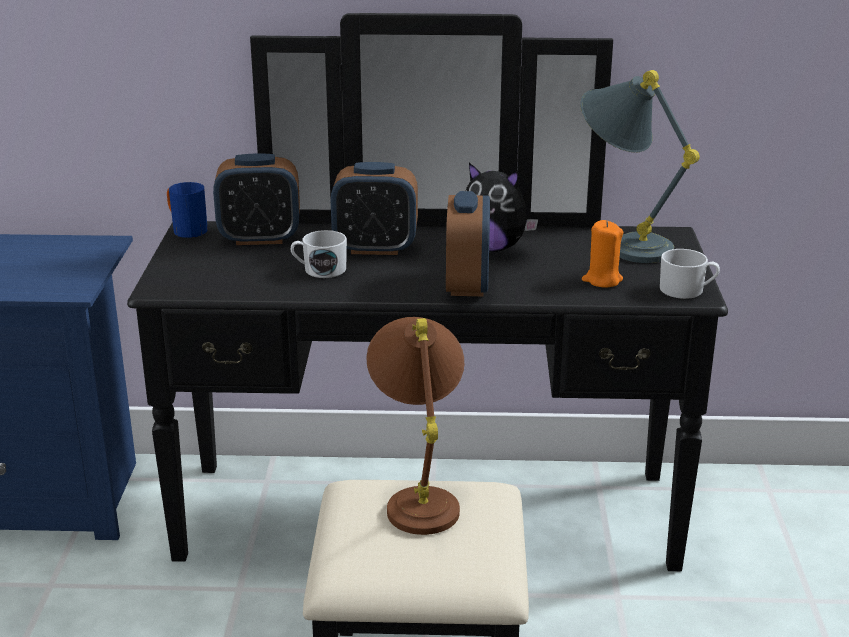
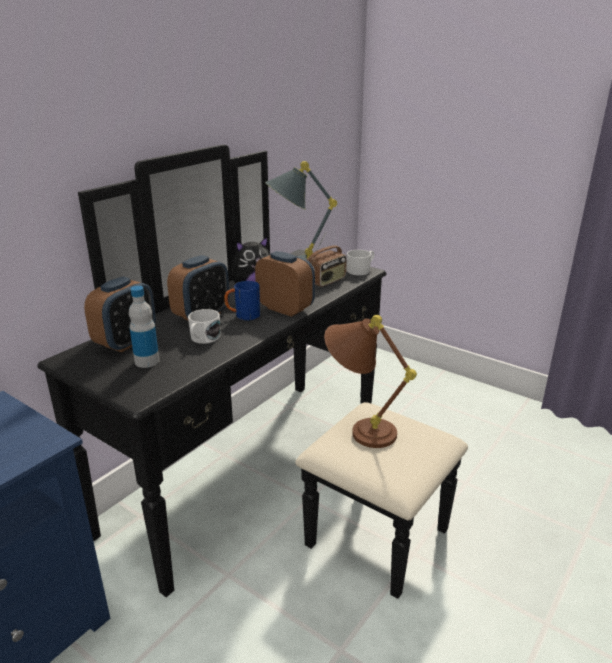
camera: 55 degrees left, 0 degrees up
(185, 230) = (64, 362): blue mug -> blue mug (243, 316)
(232, 263) = (147, 361): none -> bottle
(602, 280) = (326, 281): orange candle -> radio

